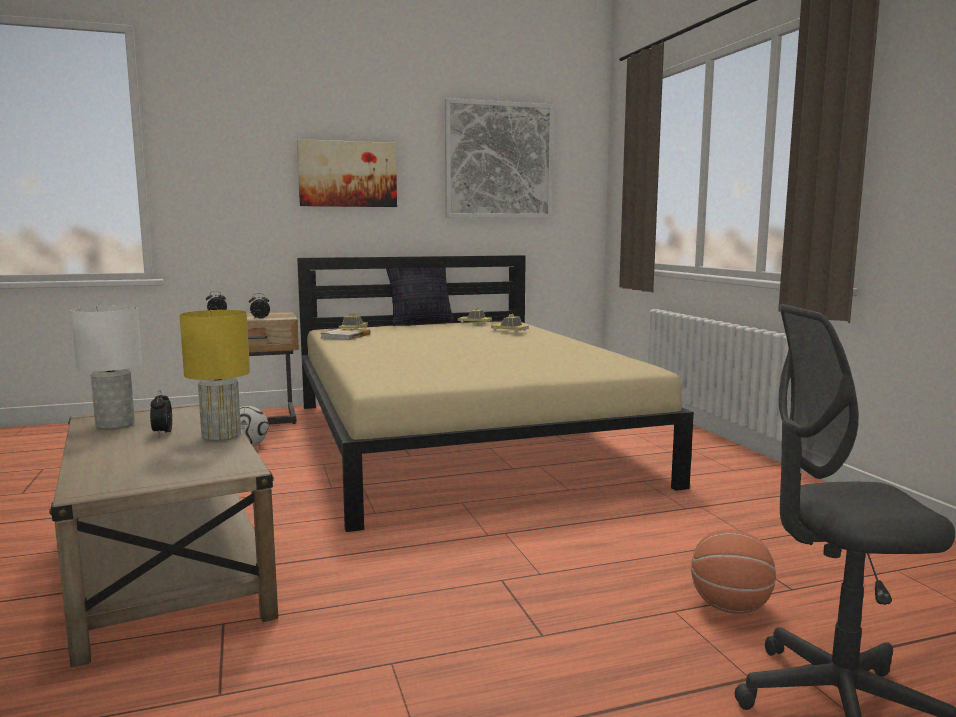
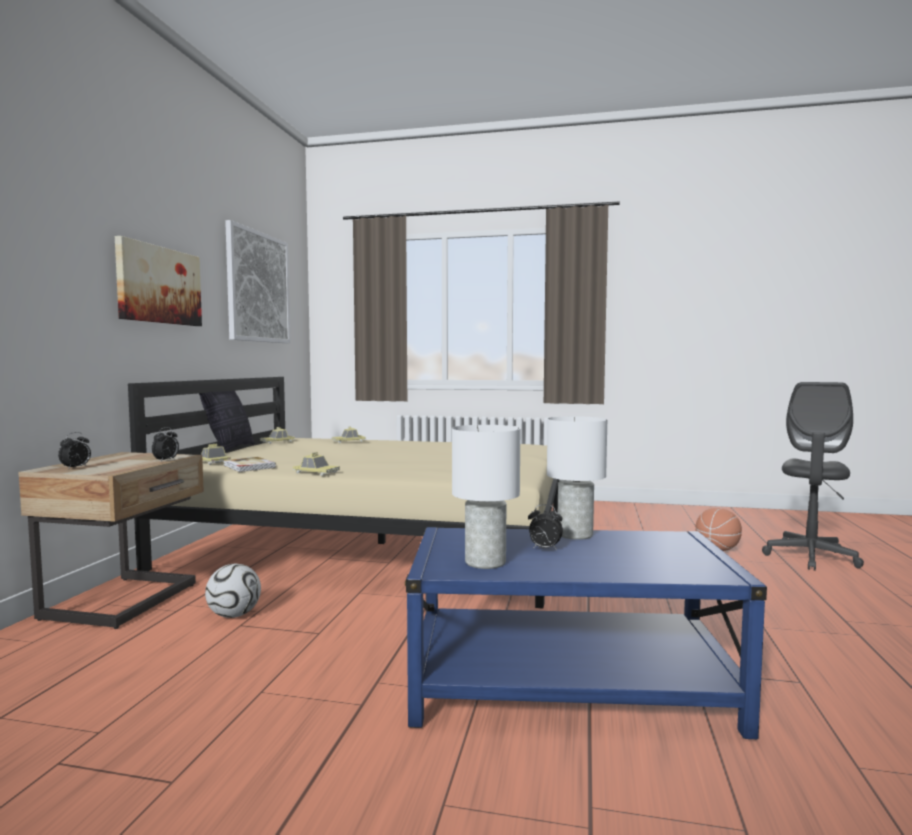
camera: 60 degrees left, 5 degrees down
(168, 569) = (568, 685): beige coffee table -> blue coffee table
(222, 436) = (575, 534): yellow table lamp -> white table lamp
(340, 348) = (316, 473): none -> toy car

